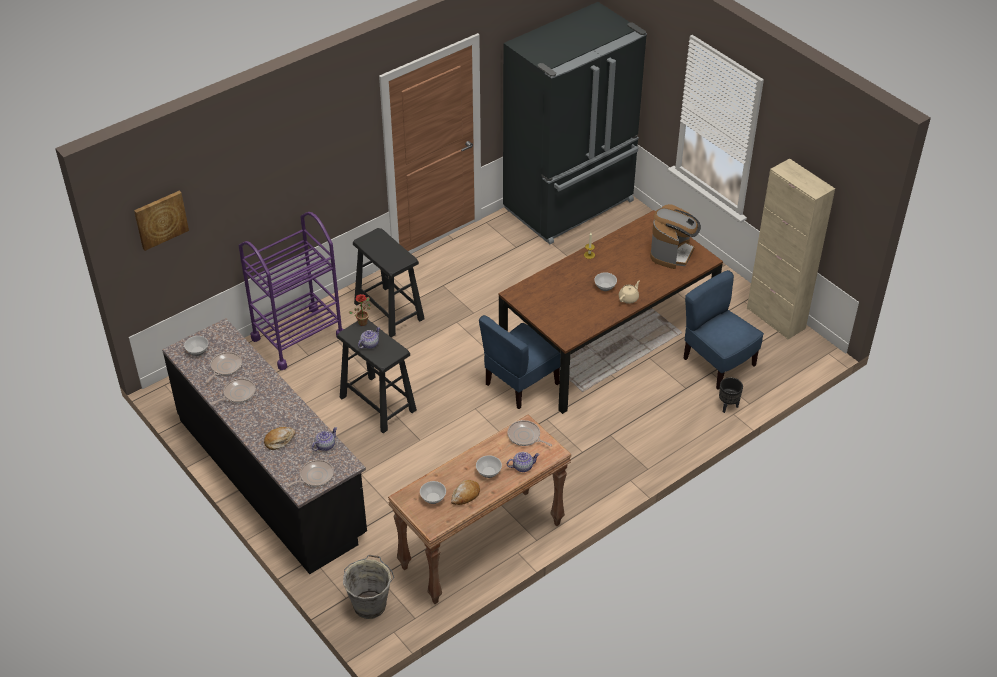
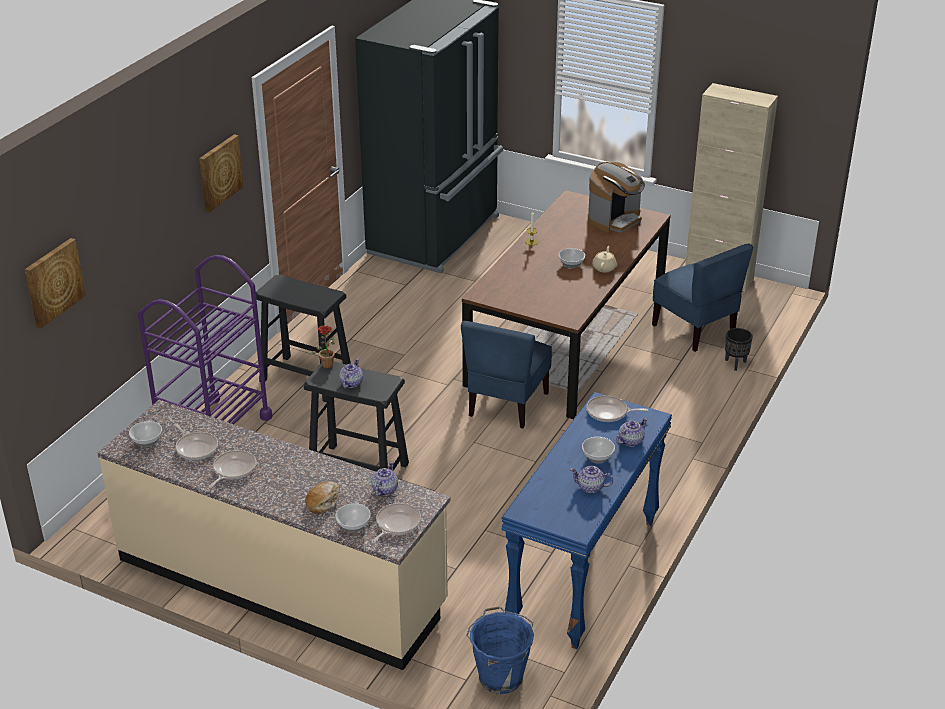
camera: 25 degrees left, 10 degrees down
(225, 367) = (196, 448): frying pan -> frying pan turned 135 degrees clockwise
(272, 476) = (281, 582): black counter -> beige counter
(336, 146) = (219, 172): none -> picture
(370, 604) = (500, 676): grey bucket -> blue bucket
(432, 498) = (555, 501): bowl -> bowl (353, 525)
(465, 495) = (590, 487): bread -> teapot
(482, 547) = (585, 573): brown console table -> blue console table
(672, 253) = (615, 220): coffee machine -> coffee machine turned 45 degrees clockwise
(718, 363) = (694, 330): blue chair -> blue chair turned 150 degrees counterclockwise

